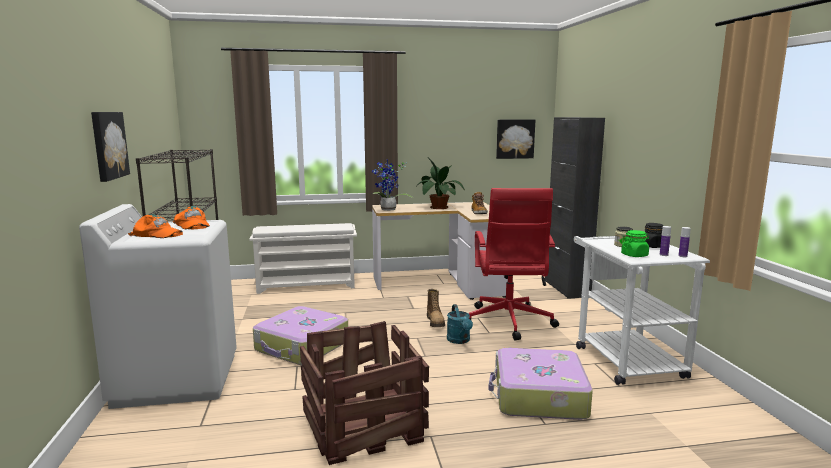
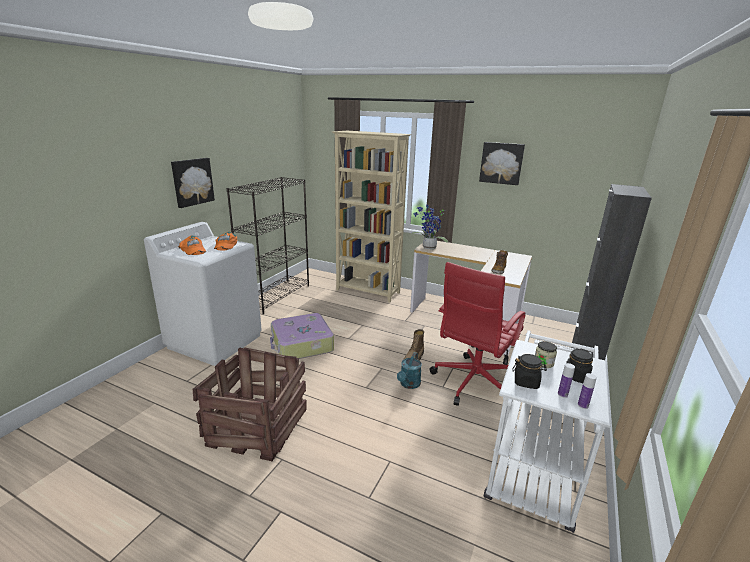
camera: 35 degrees right, 10 degrees up
(307, 285) = (368, 292): white shoe rack -> beige bookcase
(437, 207) = (474, 254): potted plant -> none
(515, 139) = (585, 197): picture -> picture (501, 163)
(538, 396) = (398, 469): suitcase -> none
(634, 255) = (526, 382): green jar -> black jar

